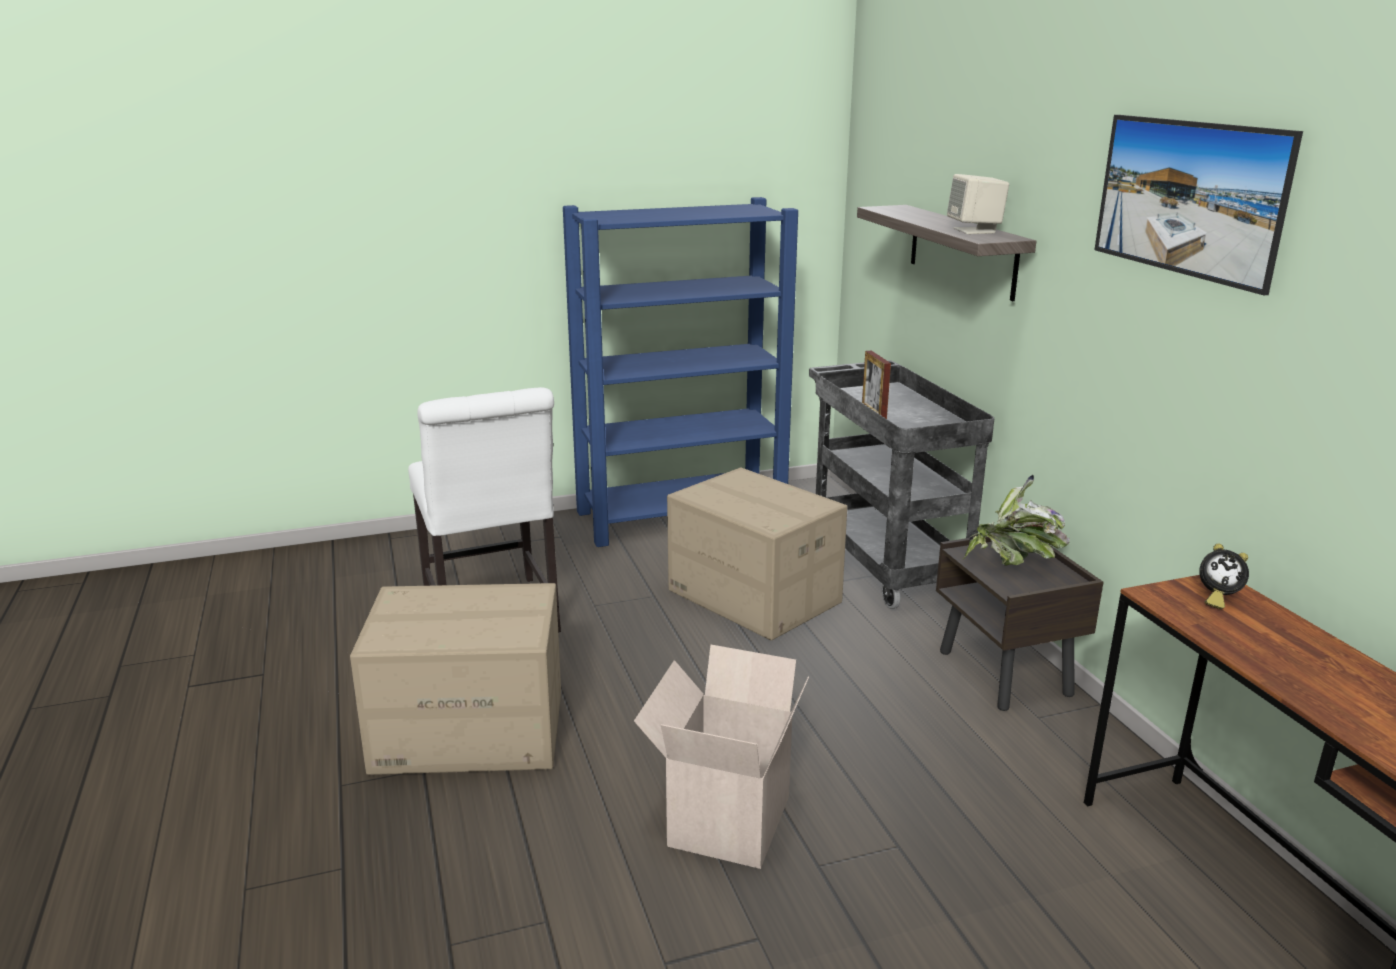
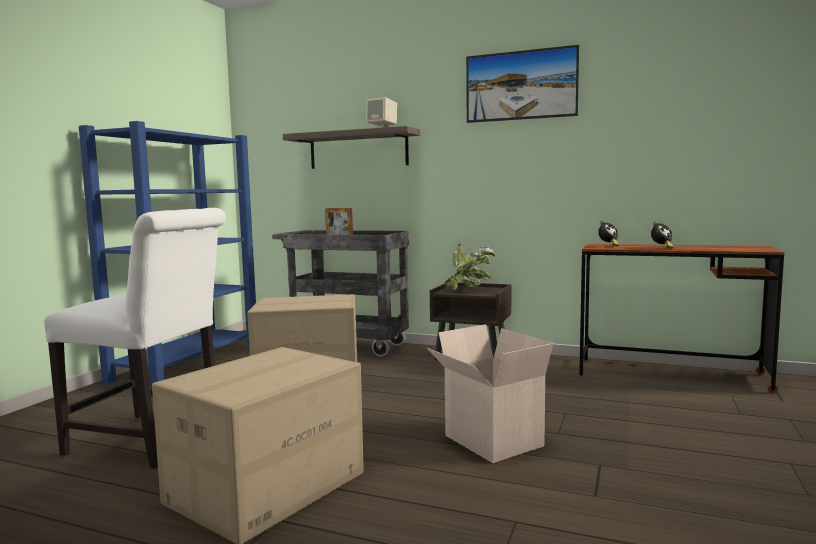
camera: 50 degrees left, 15 degrees down
(1274, 657) = (661, 247): none -> alarm clock

